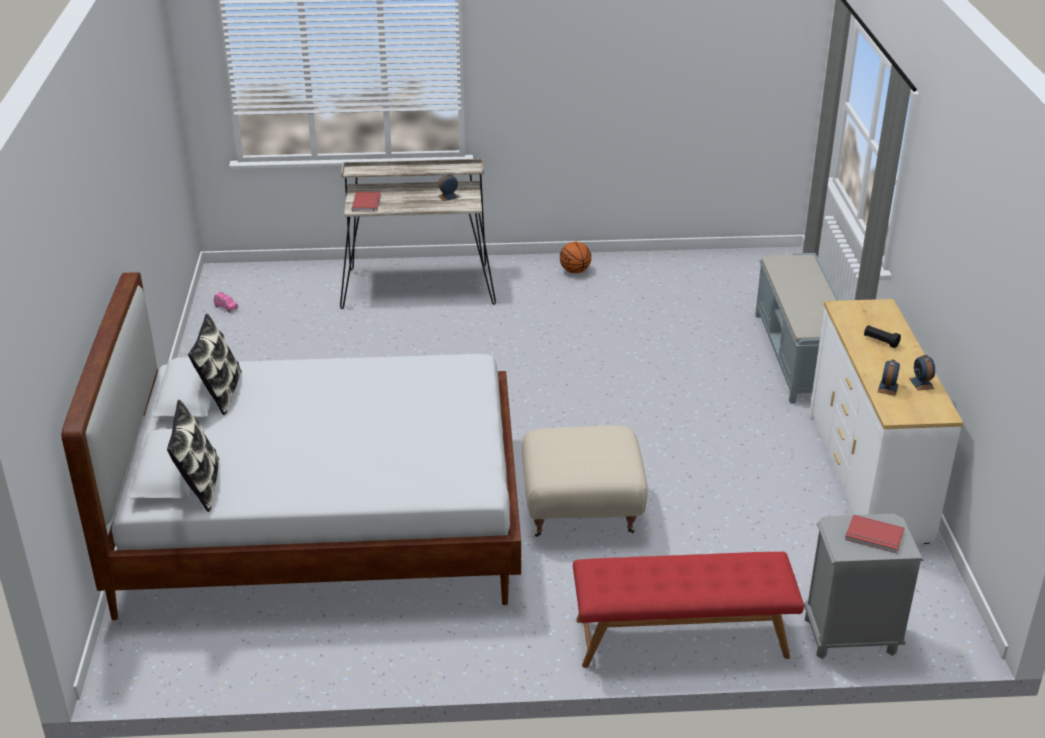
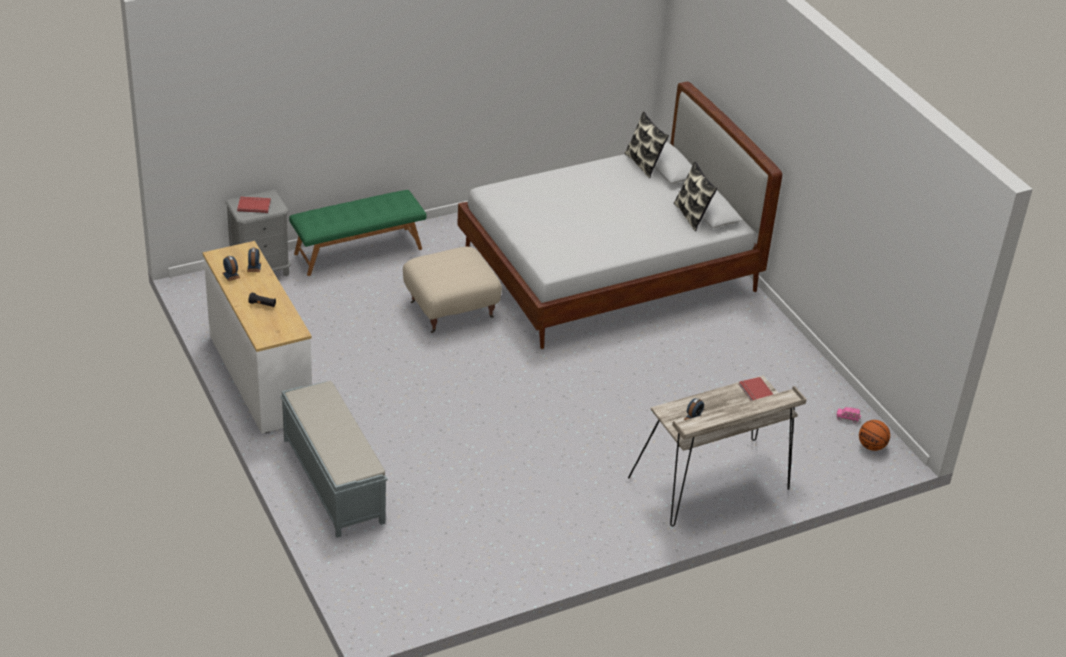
camera: 155 degrees right, 5 degrees up
(575, 271) = (581, 541): basketball -> basketball (871, 446)
(681, 639) = (358, 251): red bench -> green bench

